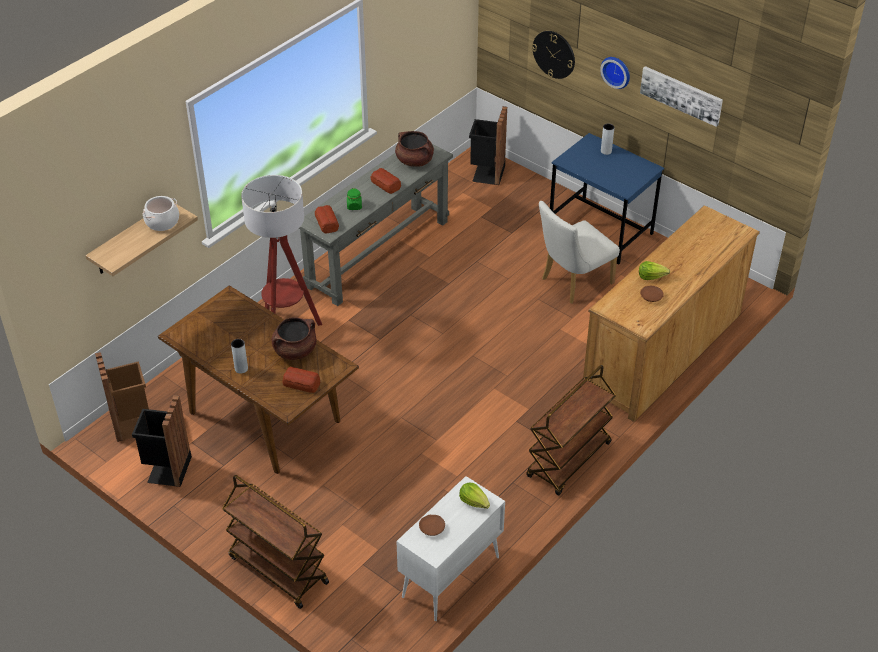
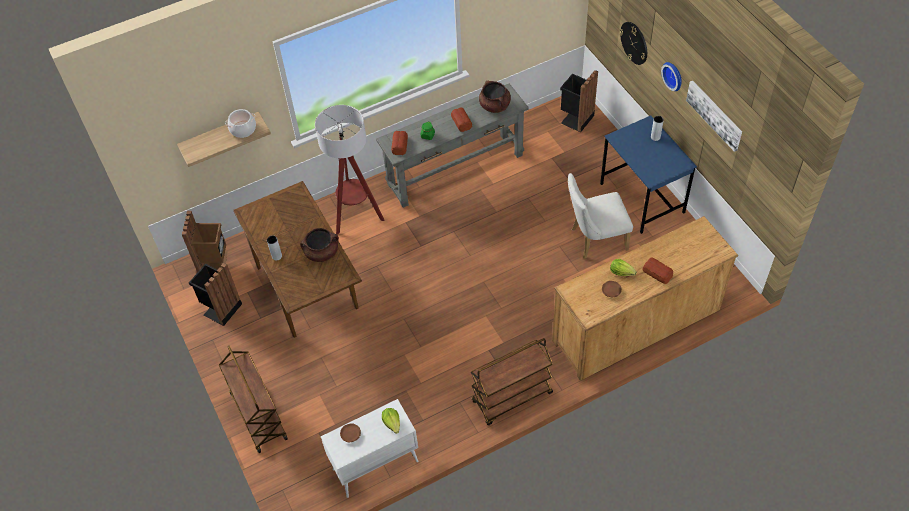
camera: 25 degrees right, 10 degrees up
(301, 384) = (313, 283): bread -> bread (657, 273)

